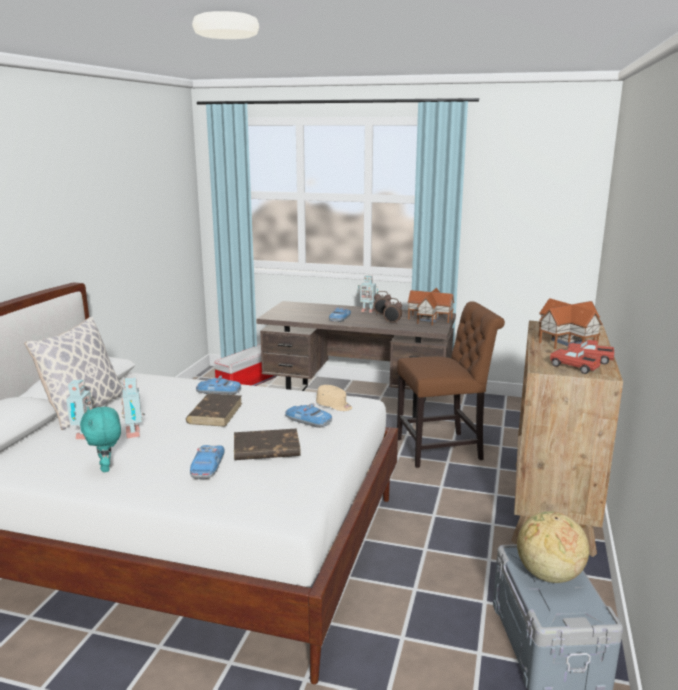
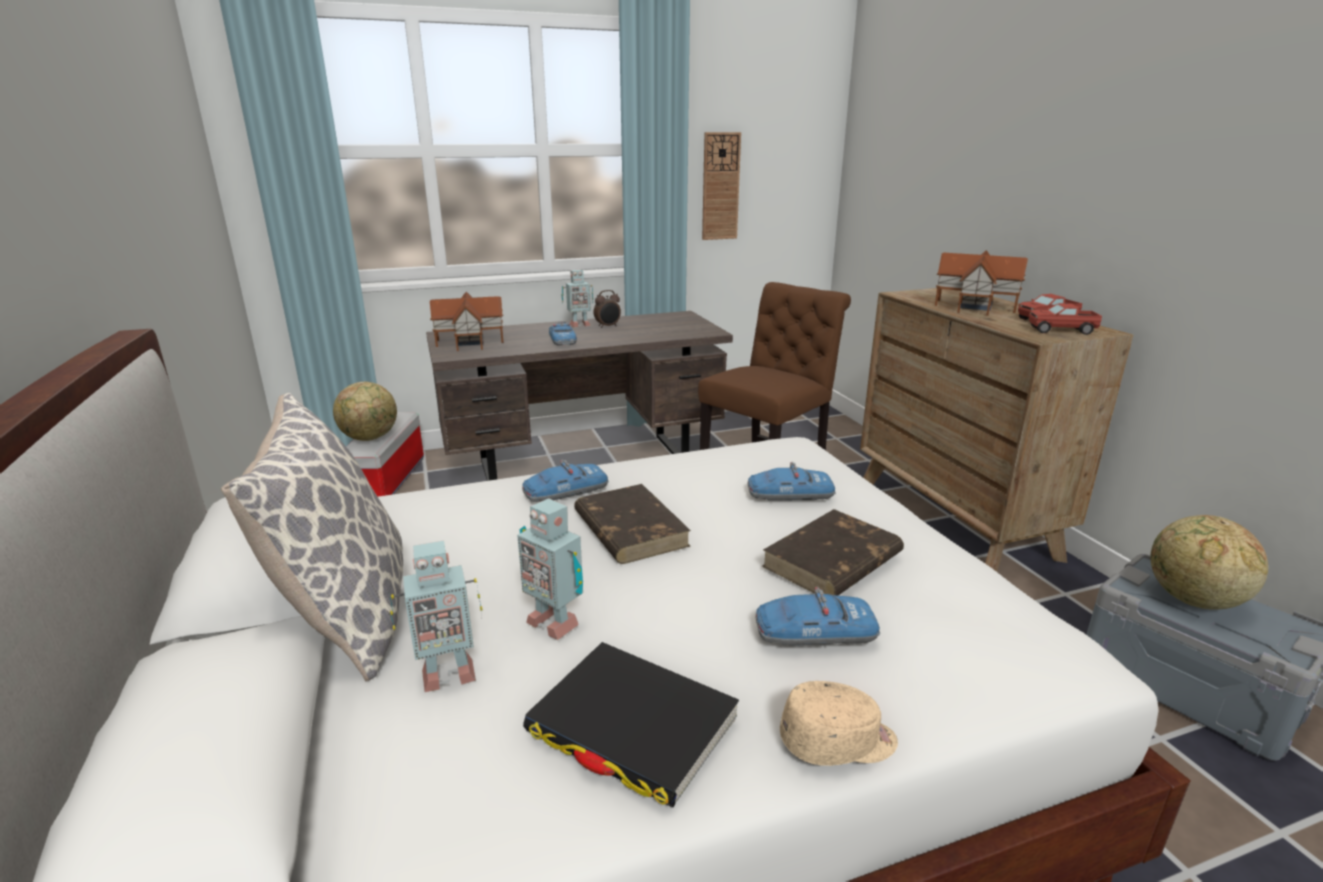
camera: 35 degrees left, 5 degrees up
(83, 436) = (446, 673): toy robot -> toy robot turned 105 degrees clockwise
(106, 468) = (632, 726): turquoise plush toy -> black book
(207, 467) = (815, 632): toy car -> toy car turned 120 degrees clockwise
(237, 356) = (370, 438): none -> globe
(334, 405) = (774, 460): beige cap -> beige cap (838, 742)
(392, 323) = (642, 334): alarm clock -> none
(430, 319) = (678, 322): toy house -> toy house (471, 342)
(494, 228) = (720, 187): none -> wall clock

